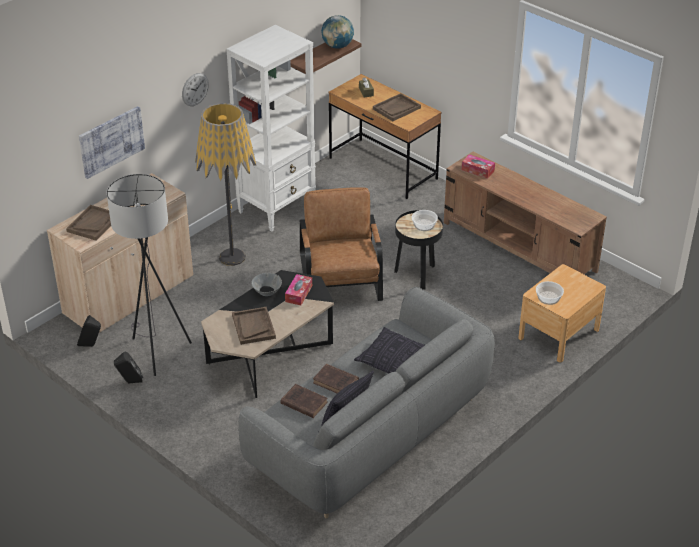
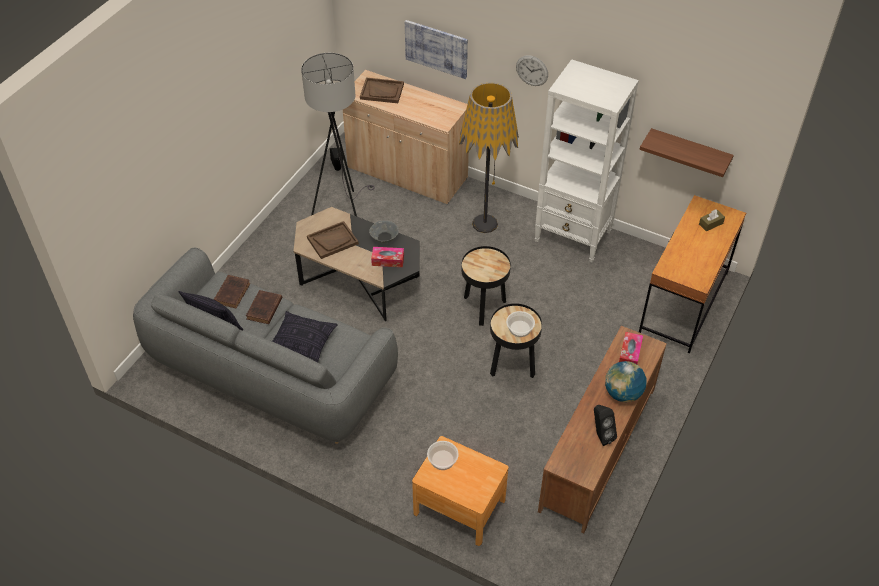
camera: 75 degrees right, 10 degrees up
(130, 382) = (300, 204): black speaker -> black speaker (601, 435)
(337, 46) = (704, 157): globe -> globe (623, 393)
(341, 278) = (484, 307): brown armchair -> black side table
(396, 108) = (691, 254): brown tray -> none

